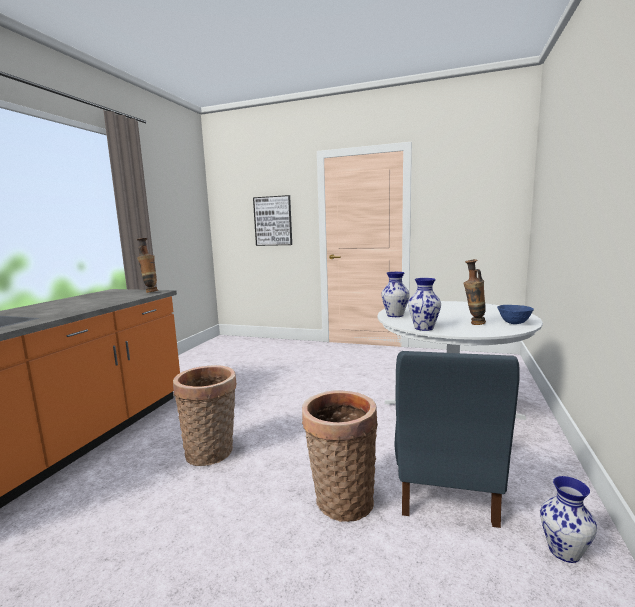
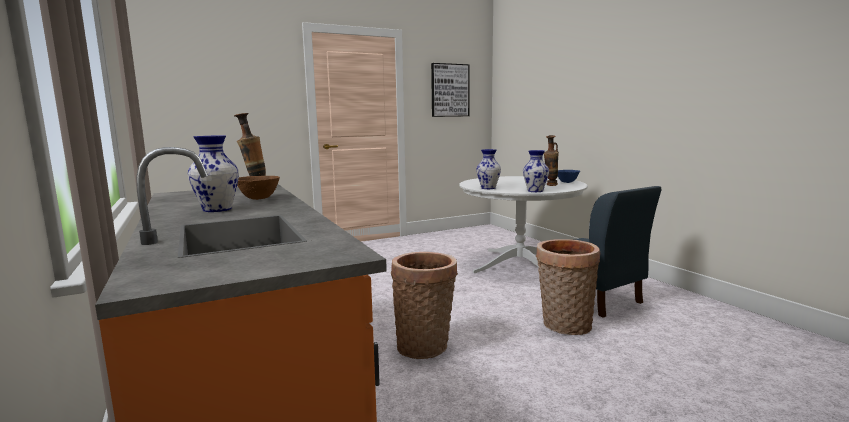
camera: 45 degrees left, 0 degrees up
(104, 302) = (258, 198): none -> brown bowl
(273, 221) = (244, 102): picture -> picture (450, 90)
(564, 552) = (674, 299): vase -> vase (217, 209)

